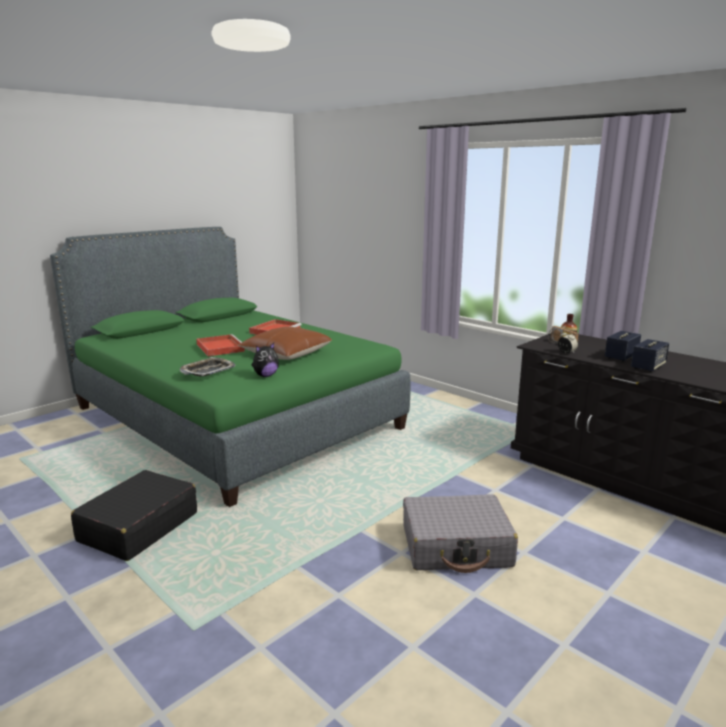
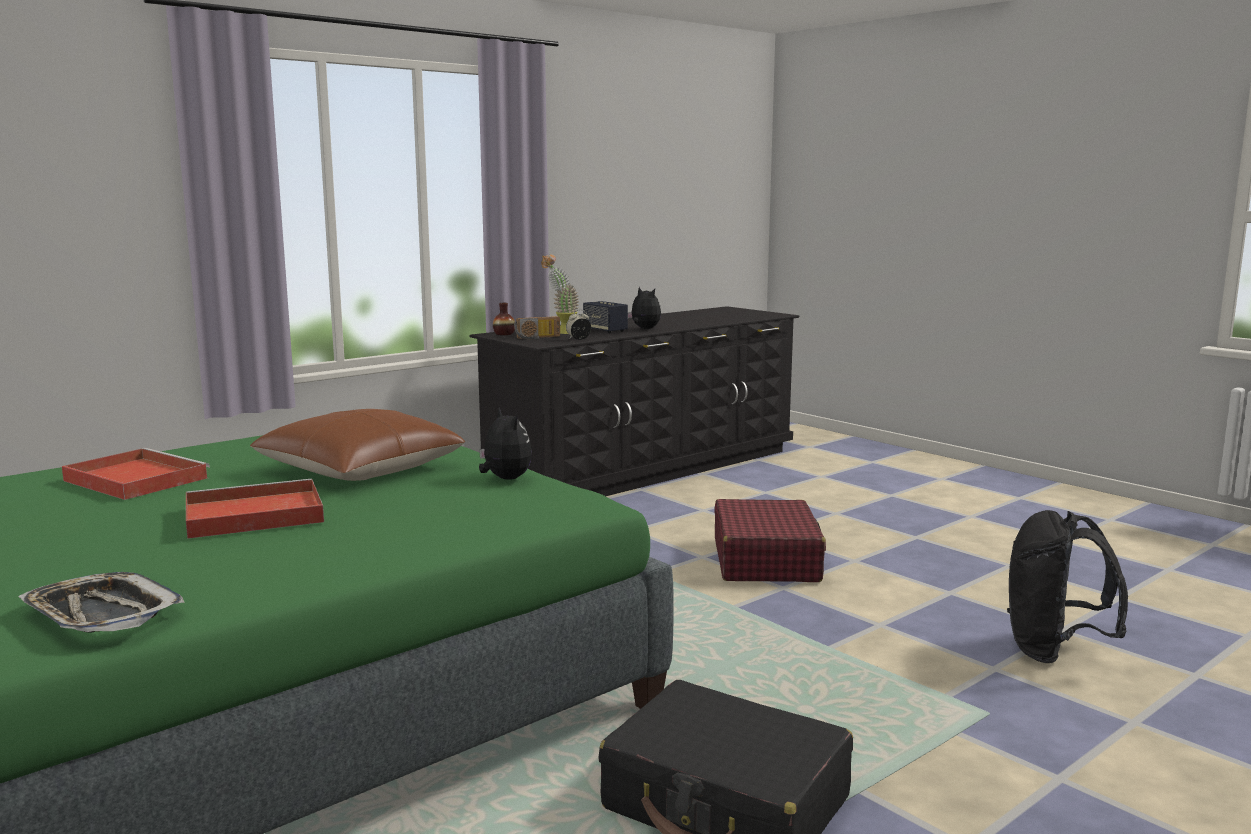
camera: 85 degrees left, 5 degrees down
(208, 371) = (457, 512): tray -> tray (102, 614)
(288, 694) = (1053, 651): none -> black backpack
(456, 546) = (766, 560): grey suitcase -> red suitcase
(594, 347) = (561, 332): none -> potted plant
(648, 367) = (644, 329): speaker -> plush toy

